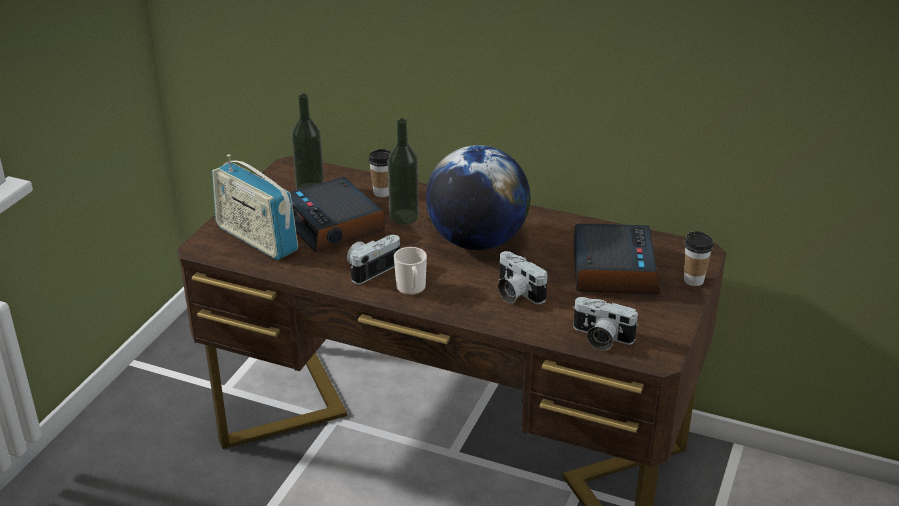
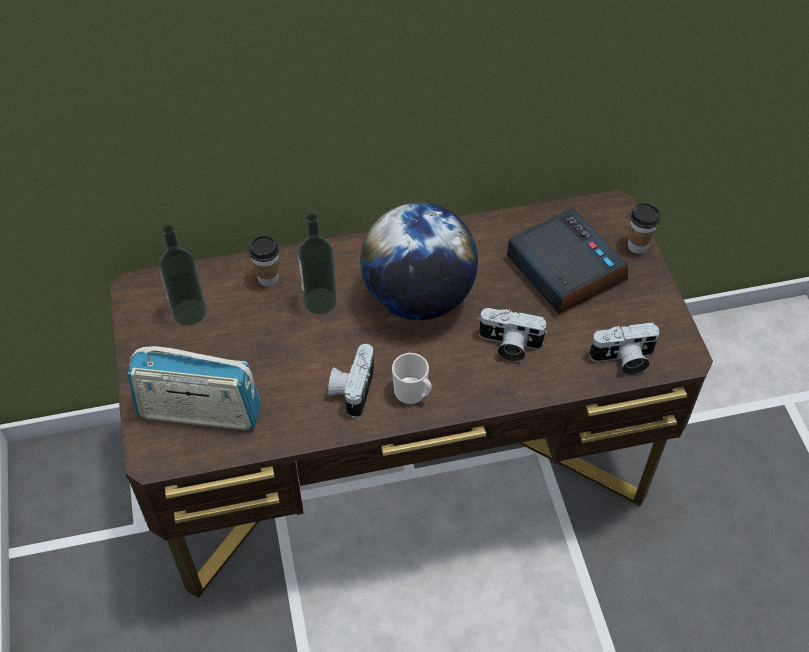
camera: 35 degrees left, 20 degrees up
(334, 225) = (261, 350): alarm clock -> none

